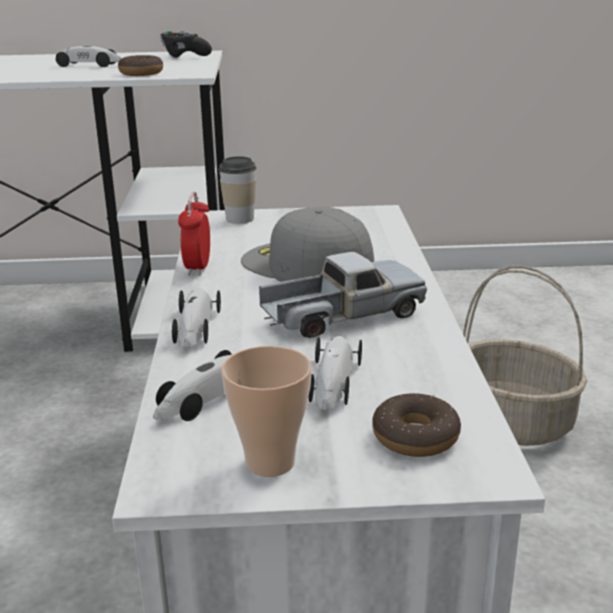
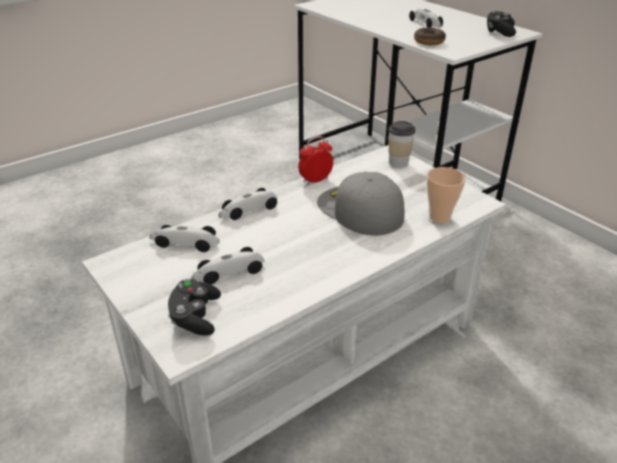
camera: 55 degrees right, 10 degrees up
(270, 462) = (143, 282): cup -> cup (439, 217)
(305, 265) = (359, 209): grey cap -> grey cap turned 45 degrees counterclockwise
(342, 315) = (306, 246): toy truck -> none
(415, 437) = (195, 317): donut -> black game controller
(514, 422) = (501, 403): basket -> none

